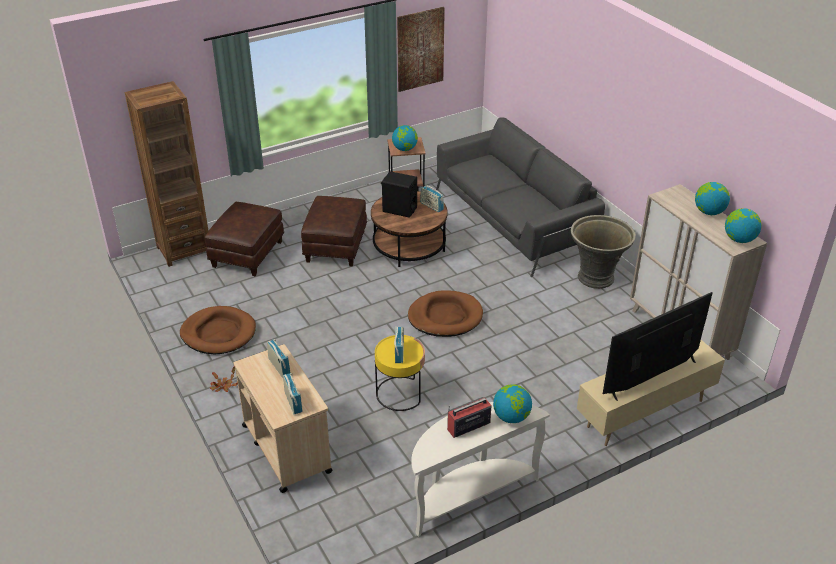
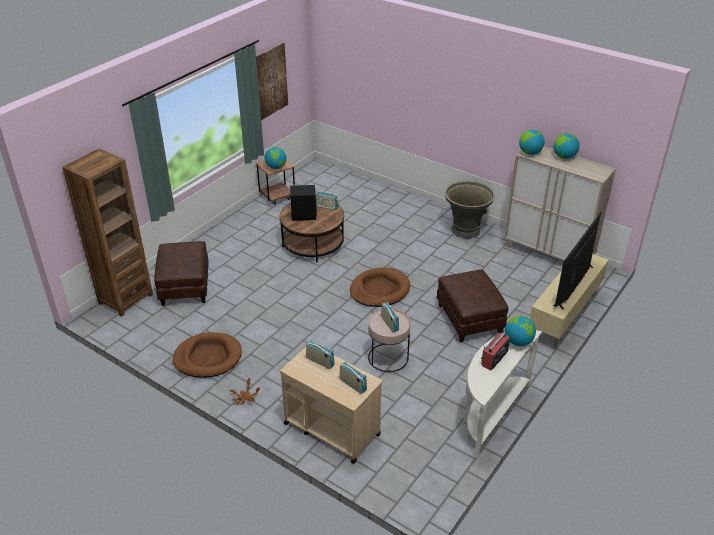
camera: 25 degrees left, 0 degrees up
(335, 246) = (254, 260): brown ottoman -> brown ottoman (468, 319)
(400, 393) = (388, 357): yellow side table -> pink side table
(514, 219) = (377, 203): grey sofa -> none
(739, 239) = (597, 170): globe -> globe (530, 153)

